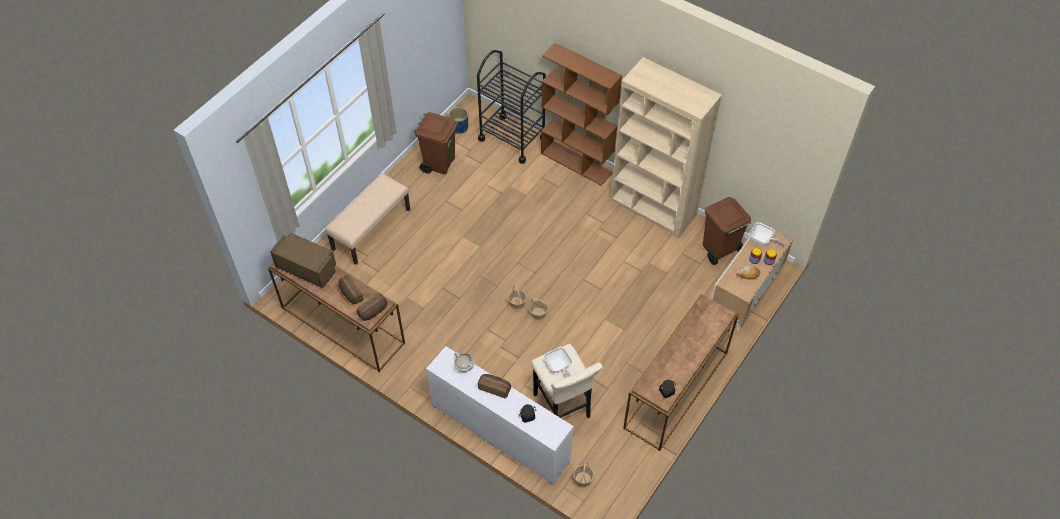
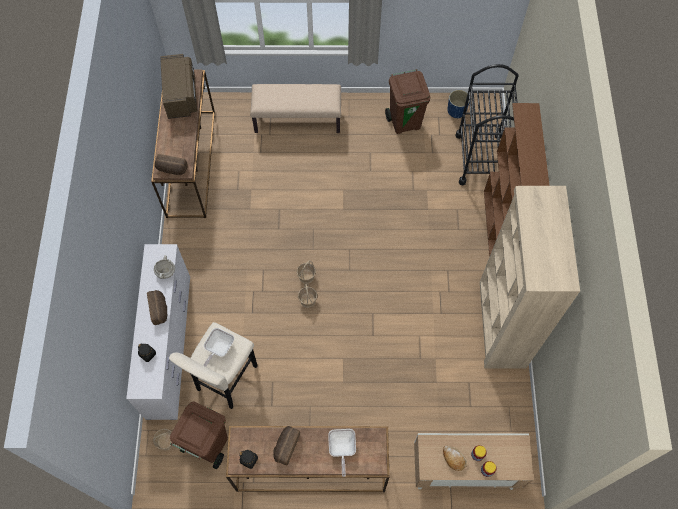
camera: 55 degrees right, 10 degrees up
(350, 294) = (177, 141): bread -> bread (285, 446)
(719, 250) = (500, 414): brown trash can -> brown trash can (207, 445)
(762, 240) = (508, 449): frying pan -> frying pan (341, 449)

